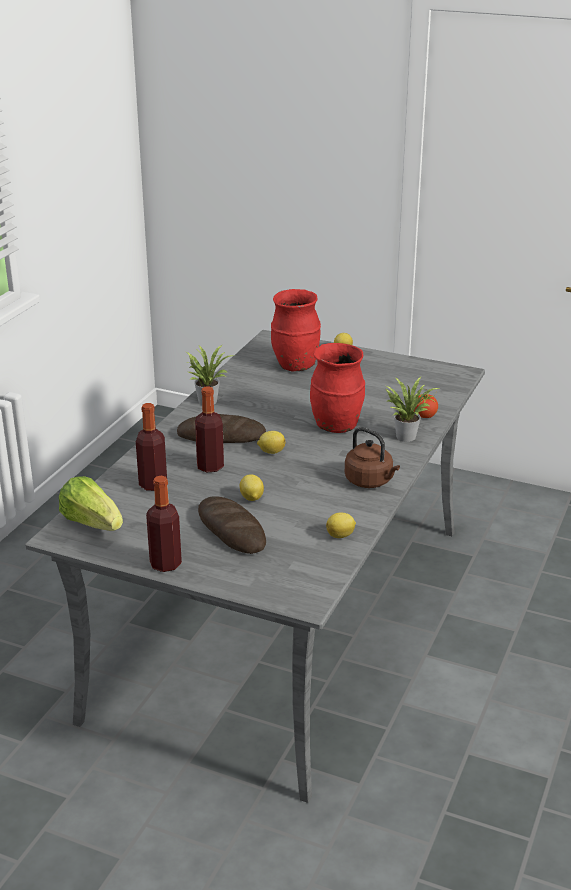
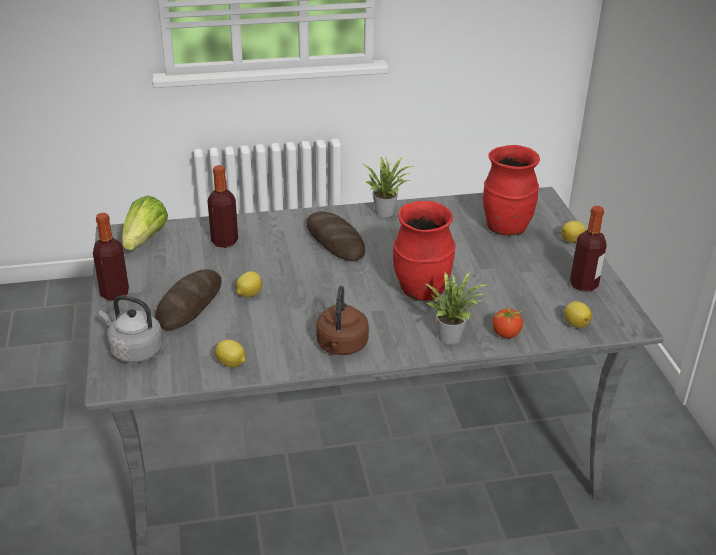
camera: 55 degrees right, 5 degrees up
(210, 466) = (279, 255): bottle -> bottle (583, 285)
(269, 577) = (134, 350): none -> grey kettle
(271, 452) = (336, 274): lemon -> lemon (575, 323)

